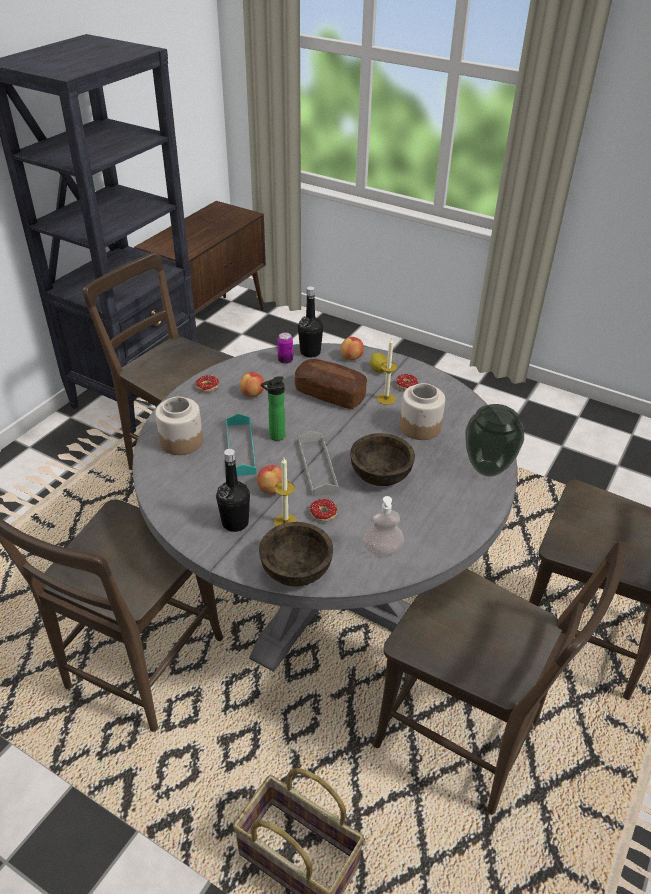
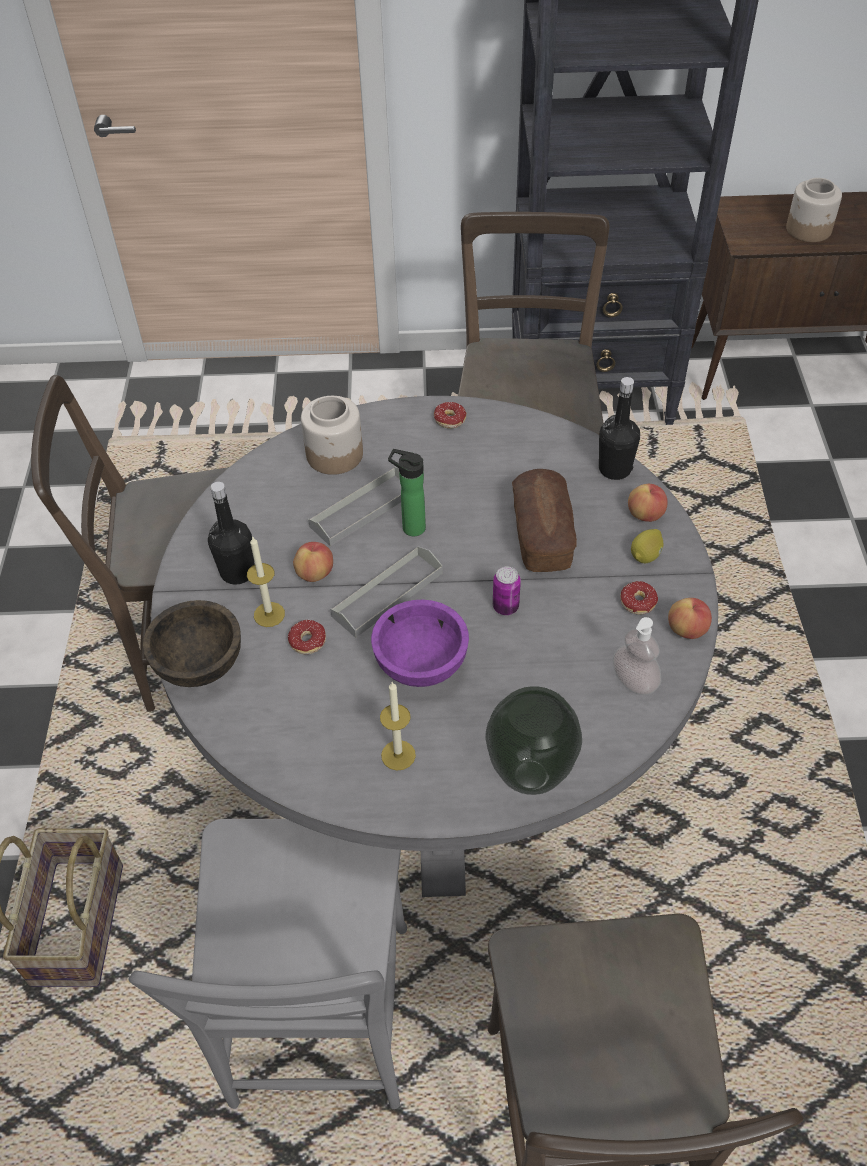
camera: 60 degrees right, 10 degrees up
(240, 448) = (363, 509): turquoise tray -> grey tray
(252, 394) = (474, 464): apple -> apple (687, 630)
(285, 360) = (572, 456): can -> can (505, 607)
(380, 475) = (422, 663): brown bowl -> purple bowl
(382, 549) = (286, 728): soap dispenser -> soap dispenser (634, 681)
(386, 399) = (586, 595): candle -> candle (398, 755)
(420, 427) = (558, 660): jar -> jar (809, 230)
(465, 738) = (319, 1027): brown chair -> grey chair

